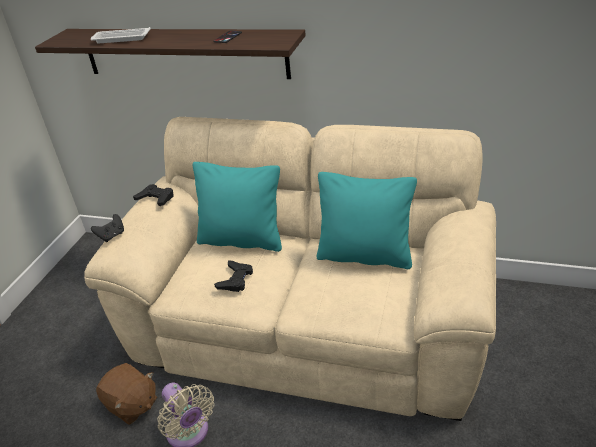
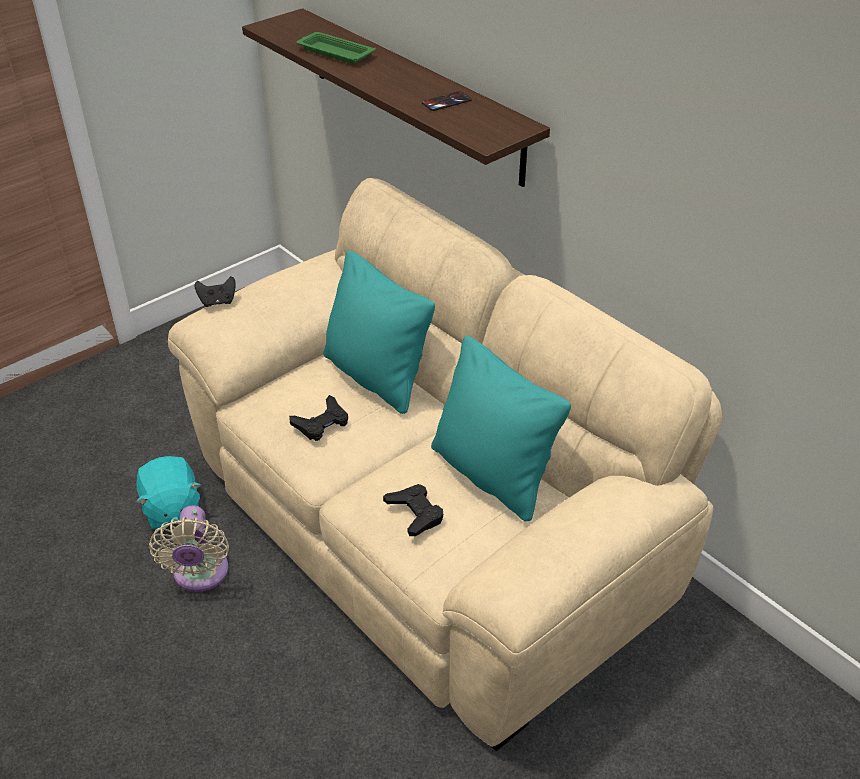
camera: 30 degrees right, 5 degrees up
(120, 39) = (334, 52): white tray -> green tray
(132, 405) = (171, 509): brown plush toy -> turquoise plush toy
(156, 198) = (301, 275): black game controller -> black game controller (415, 513)

